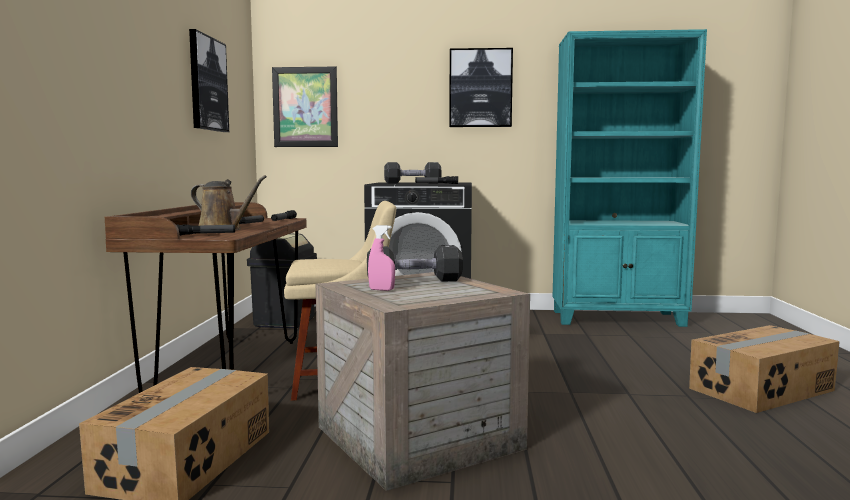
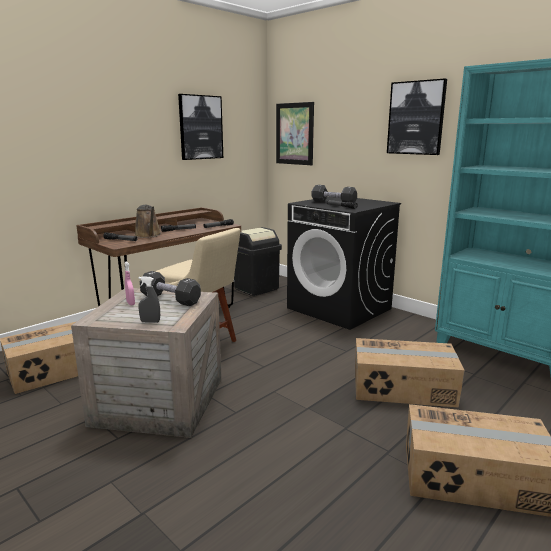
camera: 40 degrees right, 10 degrees up
(466, 294) = (150, 322): none -> grey spray bottle
(606, 357) = (403, 388): none -> cardboard box

